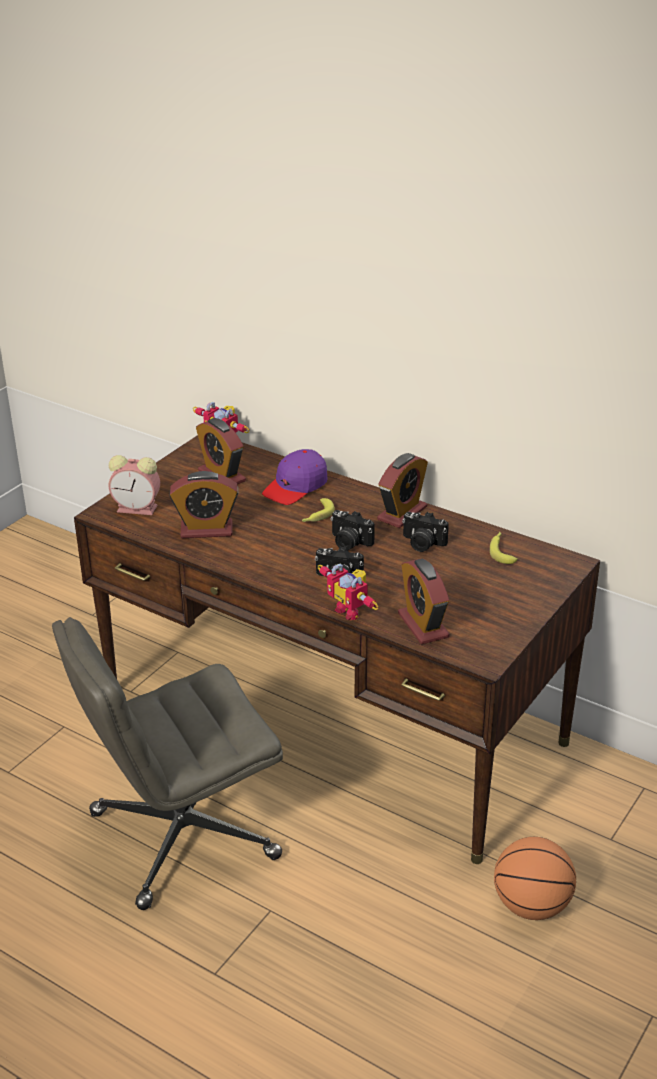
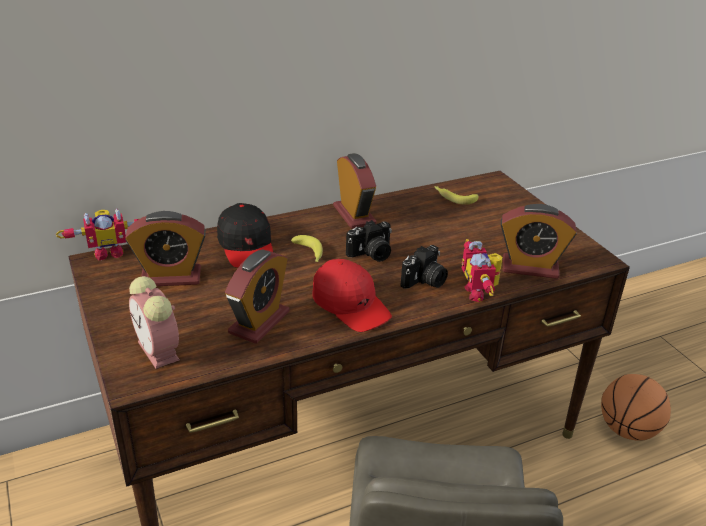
camera: 60 degrees left, 0 degrees up
(139, 508) = (160, 352): alarm clock -> alarm clock turned 105 degrees clockwise
(267, 558) = (350, 305): none -> red cap
(296, 486) = (247, 246): purple cap -> black cap
(351, 610) = (479, 293): toy robot -> toy robot turned 90 degrees clockwise
(422, 544) = (409, 223): camera -> none

